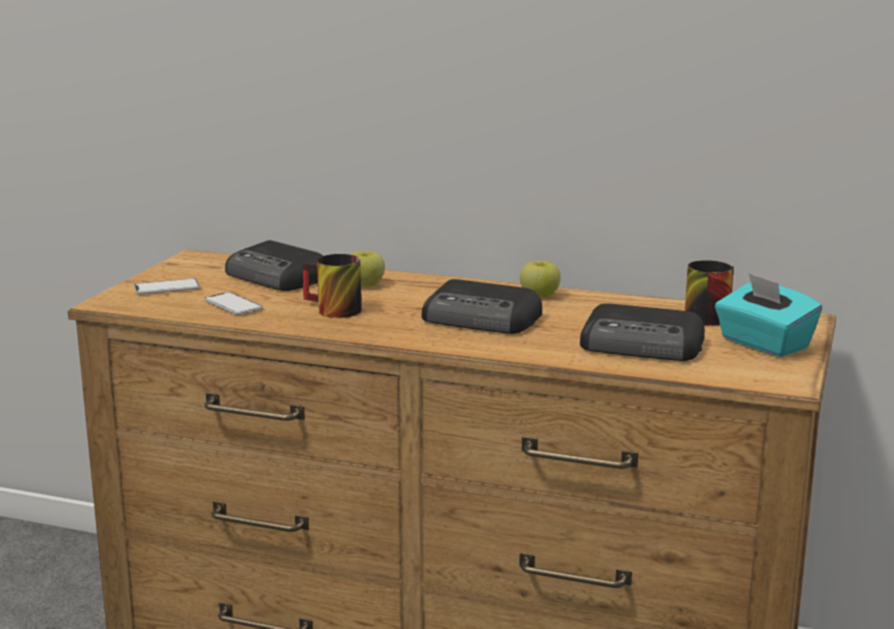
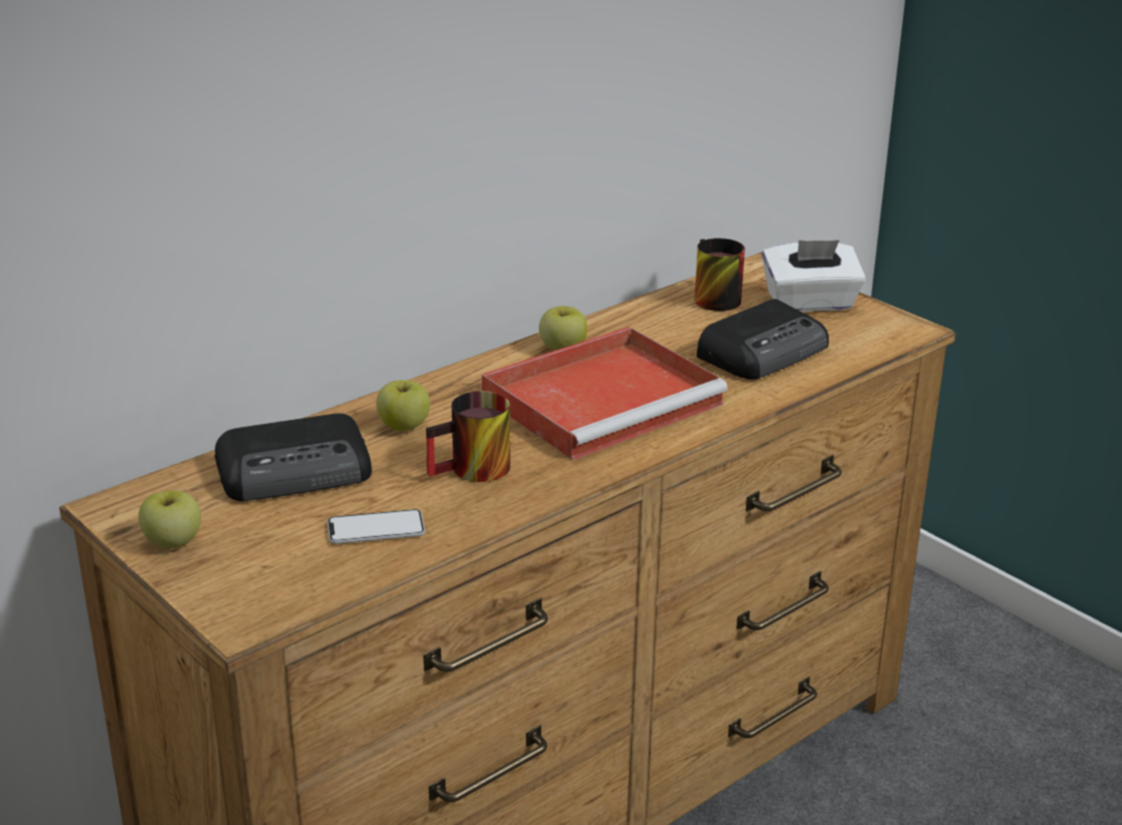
camera: 60 degrees left, 10 degrees up
(167, 288) = (237, 559): phone -> none
(170, 274) = (172, 542): none -> apple
(482, 319) = (605, 399): radio -> red tray
(763, 344) = (810, 303): turquoise tissue box -> white tissue box

